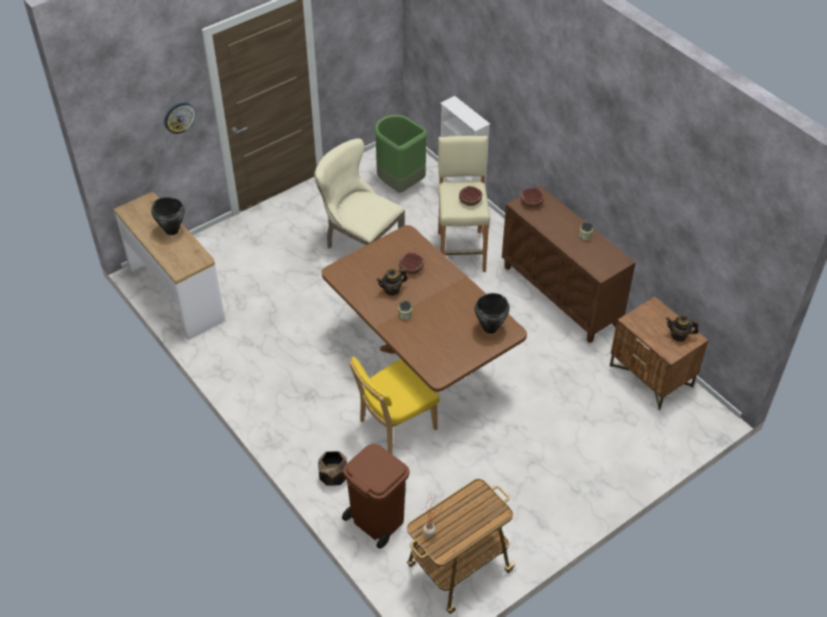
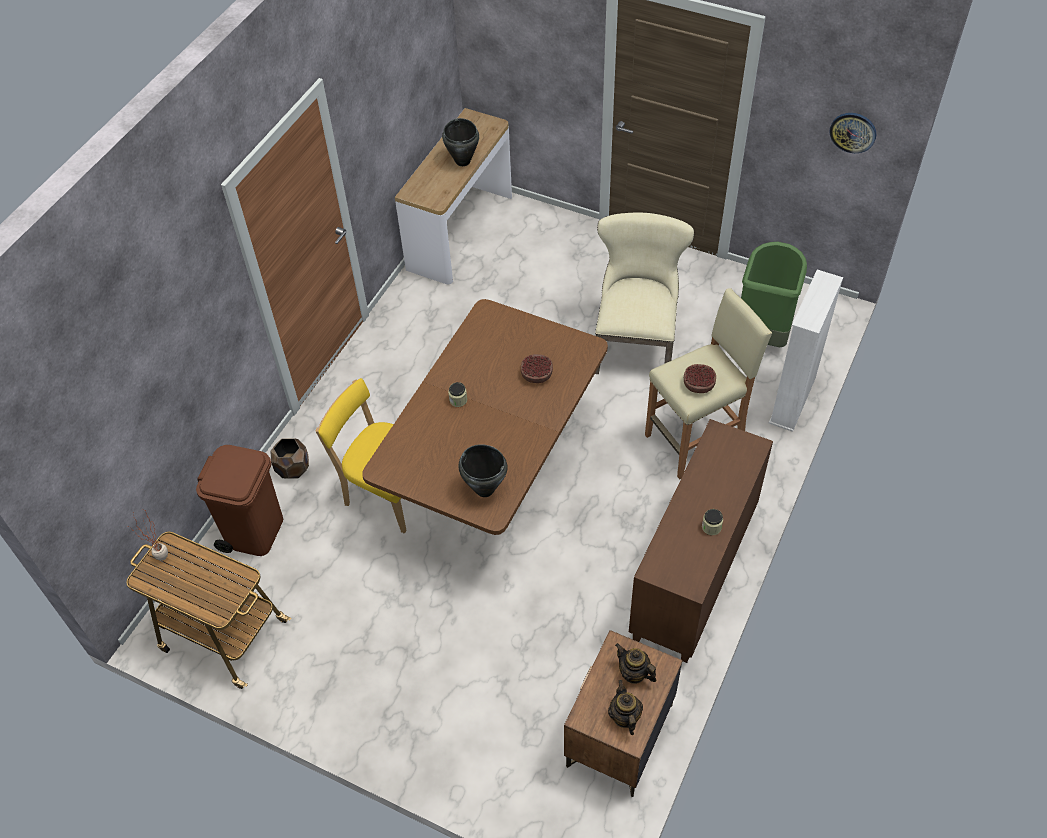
camera: 65 degrees right, 5 degrees up
(179, 117) = (559, 63): wall clock -> wall clock (853, 132)
(392, 290) = (490, 372): teapot -> teapot (634, 673)
(532, 202) = (733, 444): bowl -> none

